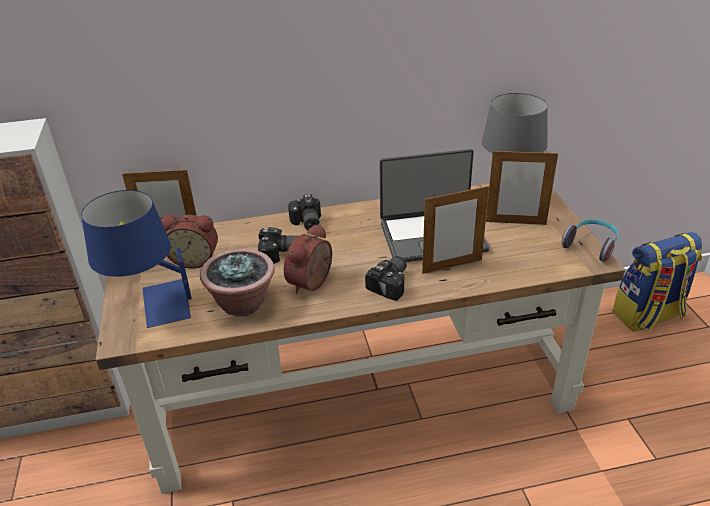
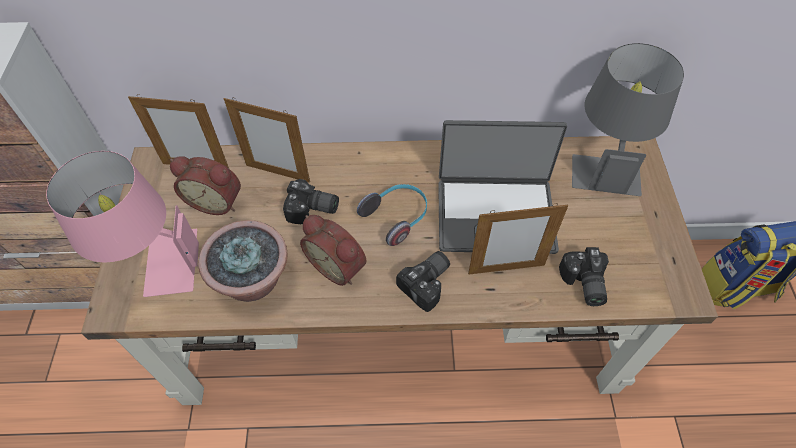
camera: 10 degrees right, 20 degrees up
(151, 306) = (154, 264): blue table lamp -> pink table lamp
(306, 223) = (352, 166): camera -> camera (582, 284)
(313, 283) = (338, 265): alarm clock -> alarm clock turned 90 degrees counterclockwise
(515, 223) = (602, 211): picture frame -> picture frame (278, 173)
(591, 246) = (686, 268): headphones -> headphones (397, 217)

